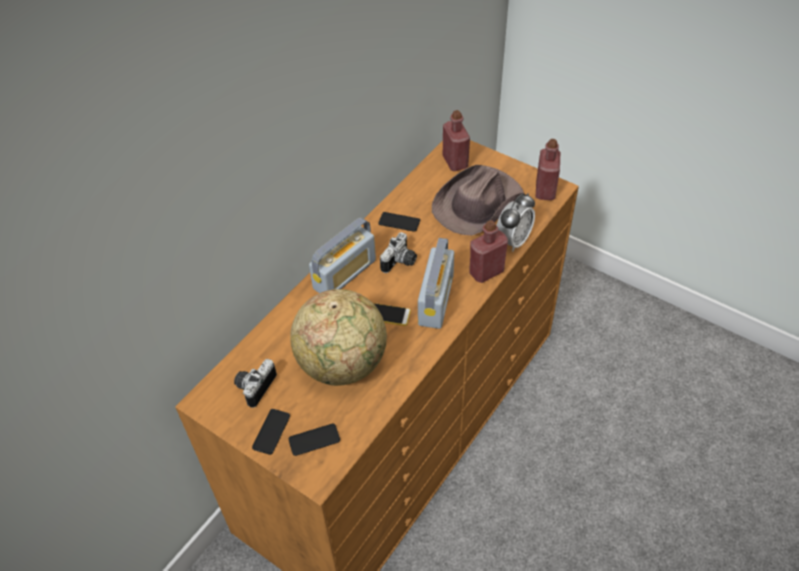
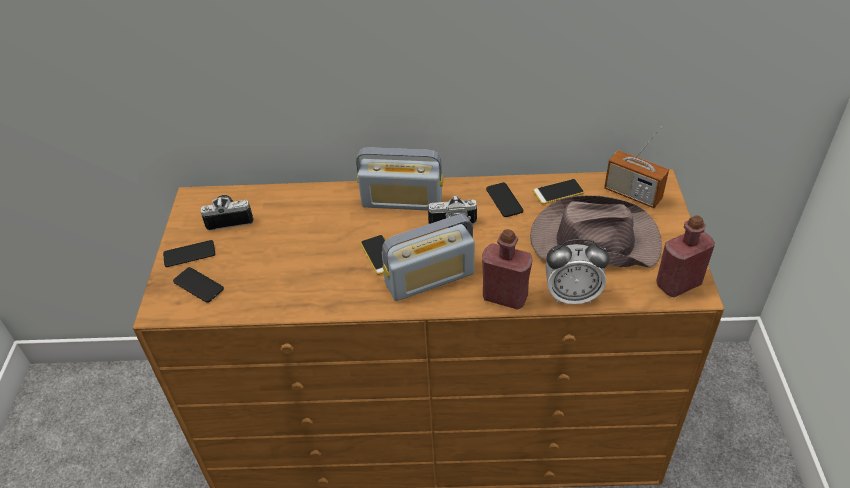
camera: 55 degrees right, 5 degrees down
(343, 364) = (296, 257): globe -> none
(418, 193) = (558, 192): none -> phone
(455, 162) = (632, 194): red bottle -> radio

